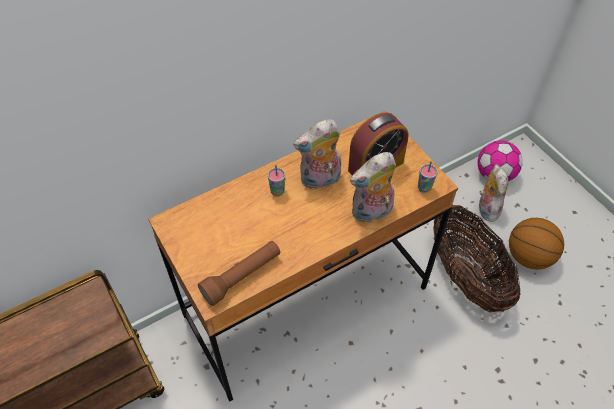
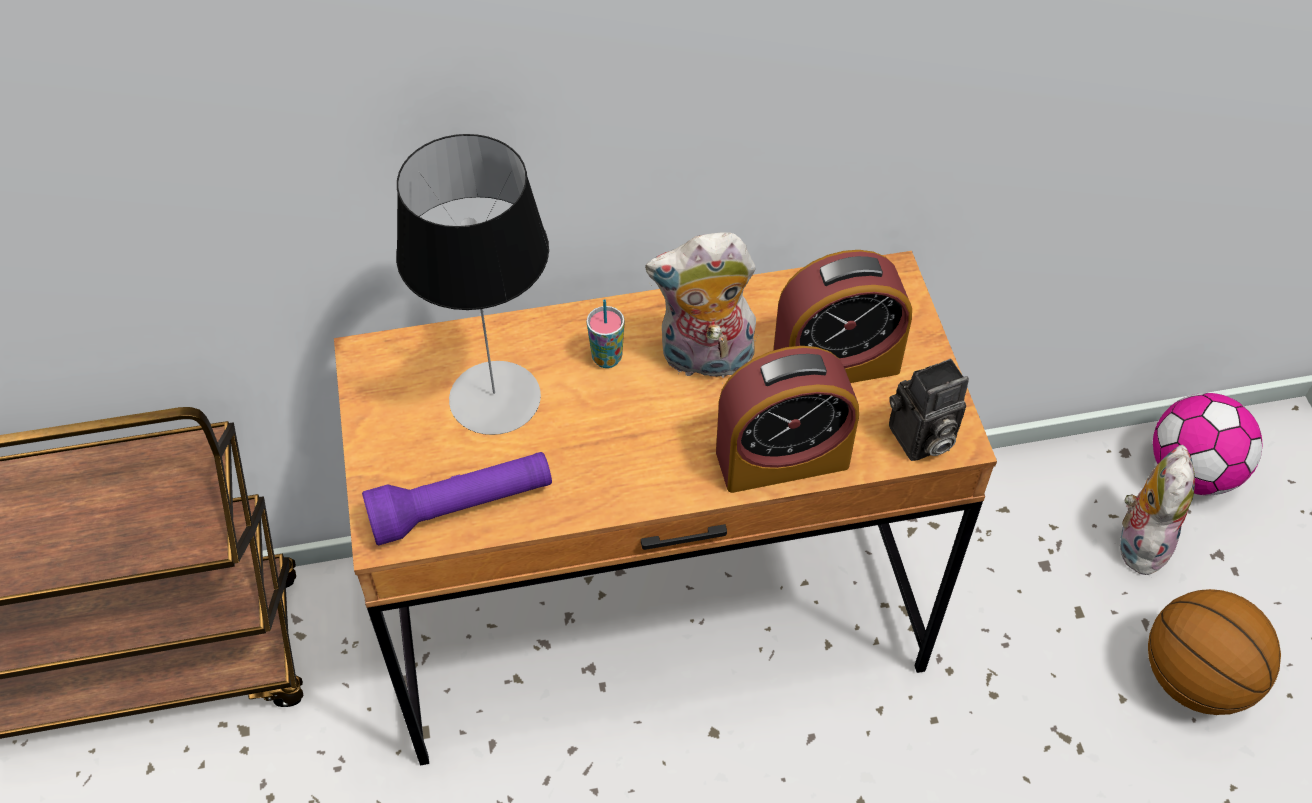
camera: 20 degrees right, 0 degrees up
(235, 223) = (494, 397): none -> table lamp
(242, 277) = (462, 507): brown flashlight -> purple flashlight
(371, 213) = (782, 459): plush toy -> alarm clock
(424, 188) = (920, 440): cup -> camera
(466, 276) = (1028, 676): basket -> none

